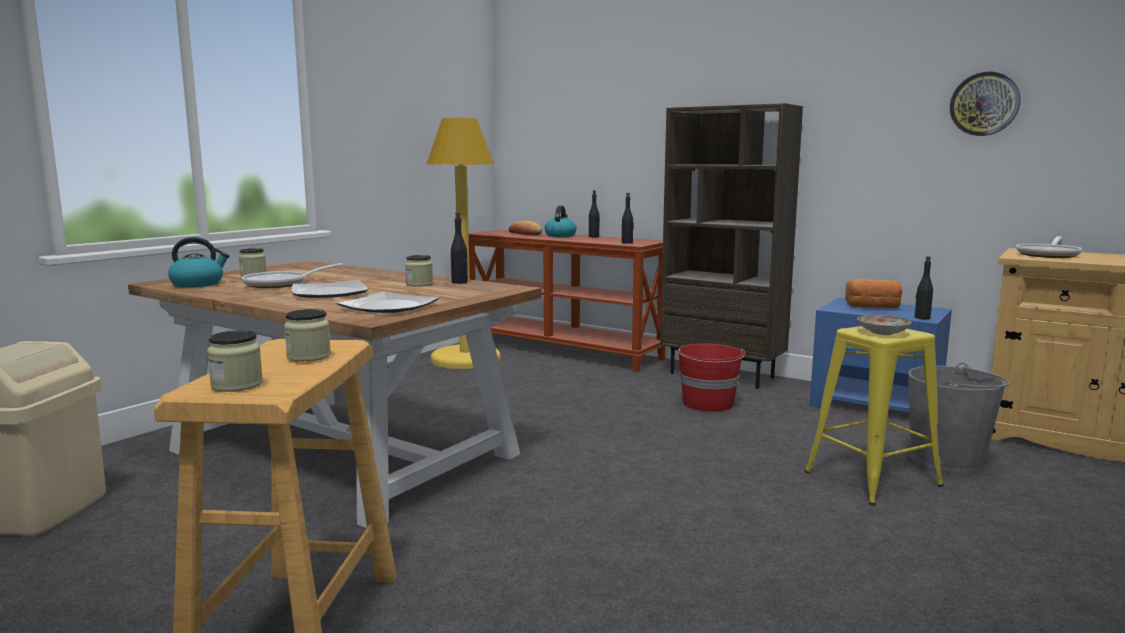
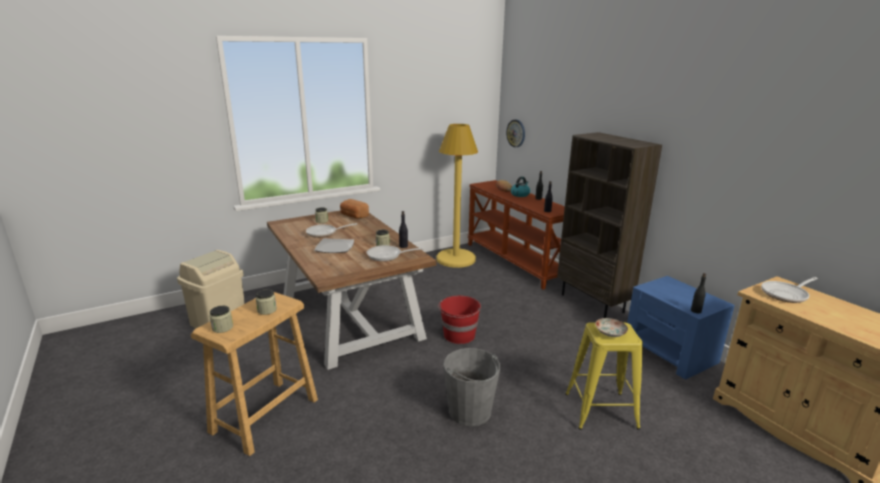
camera: 25 degrees right, 10 degrees up
(198, 284) = (292, 227): kettle -> none
(390, 307) = (345, 268): plate -> none
(448, 291) = (387, 255): none -> frying pan
(708, 404) = (560, 326): red bucket -> red bucket (459, 335)
(873, 307) = (676, 292): bread -> bread (353, 216)
(947, 461) = (665, 411): grey bucket -> grey bucket (470, 411)
(984, 104) = (779, 170): wall clock -> wall clock (516, 133)

